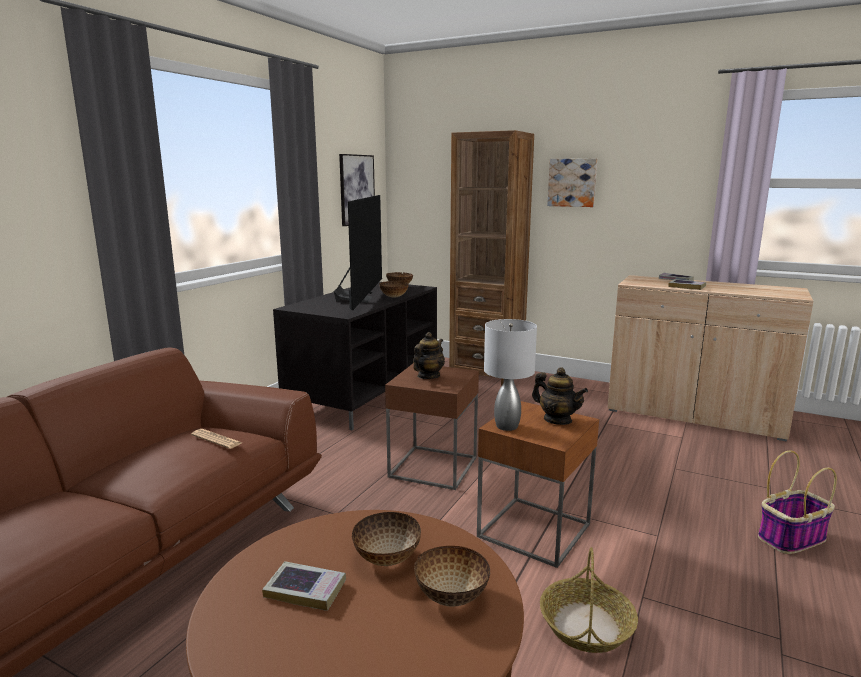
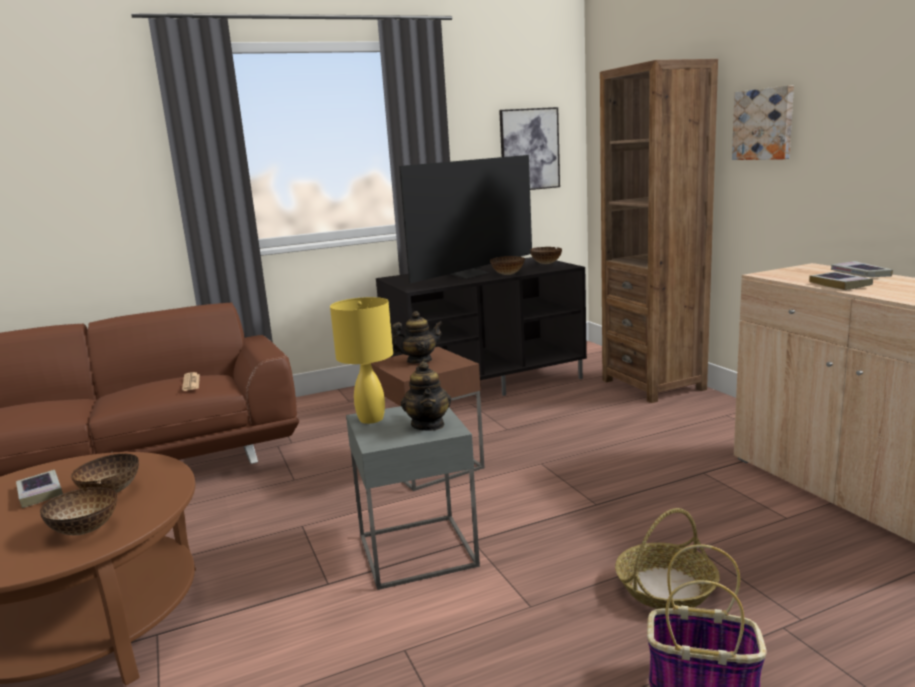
camera: 40 degrees right, 0 degrees up
(507, 426) = (371, 419): grey table lamp -> yellow table lamp
(534, 530) = (417, 550): brown side table -> grey side table
(586, 626) = (313, 646): basket -> basket (665, 588)

